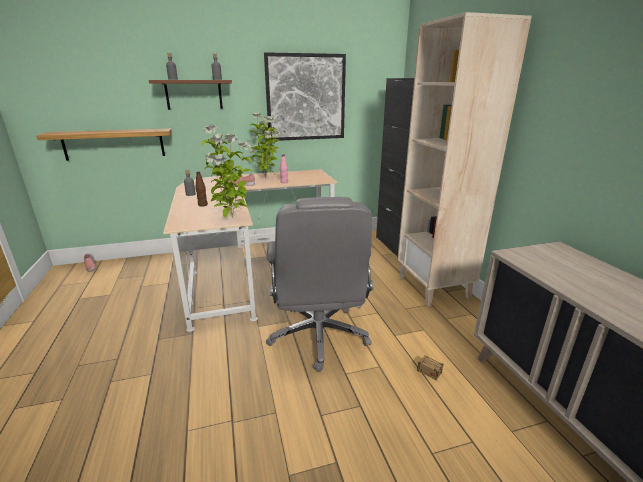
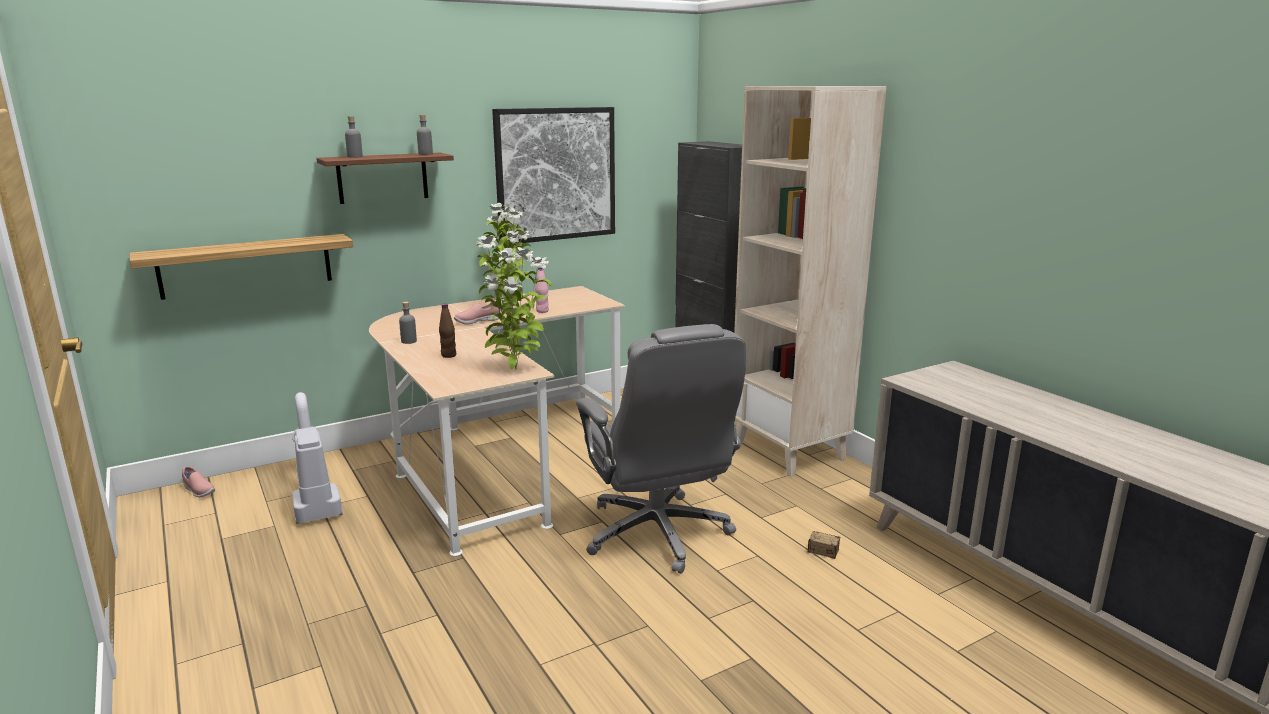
camera: 15 degrees left, 5 degrees down
(141, 280) = (315, 498): none -> vacuum cleaner

